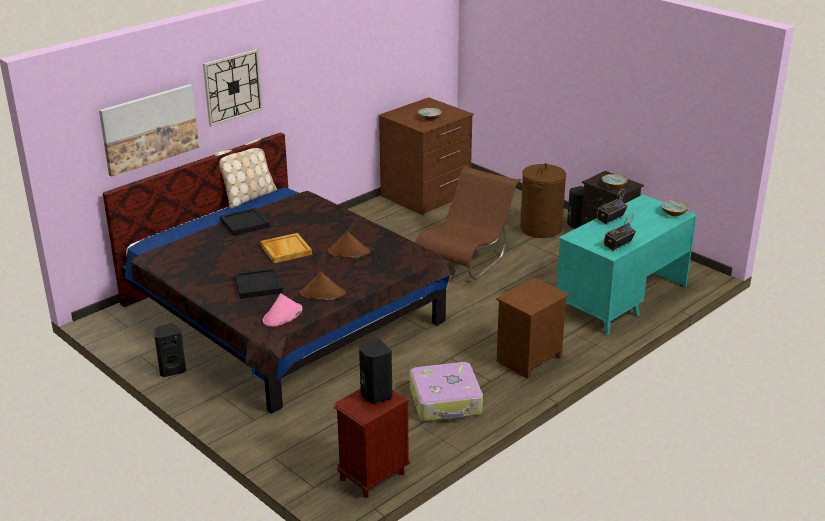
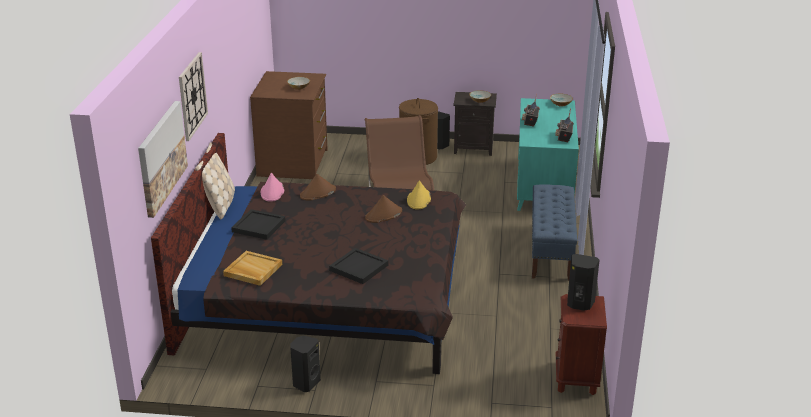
camera: 40 degrees left, 0 degrees up
(282, 316) = (418, 281): pink hat -> pink hat (272, 192)
(285, 250) = (331, 233): beige tray -> beige tray (252, 270)
(322, 294) = (419, 253): brown hat -> brown hat (318, 193)
(398, 251) = (419, 200): none -> yellow hat
(446, 401) = (543, 304): suitcase -> none
(529, 360) = (551, 251): brown nightstand -> blue bench

